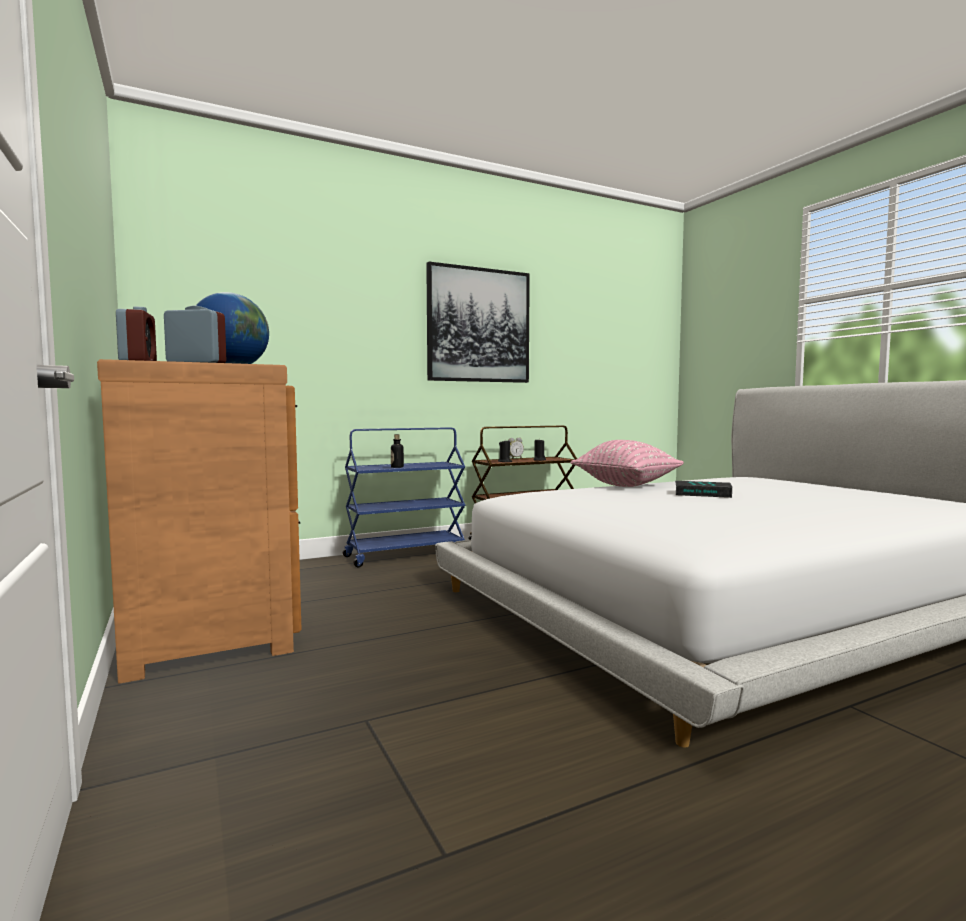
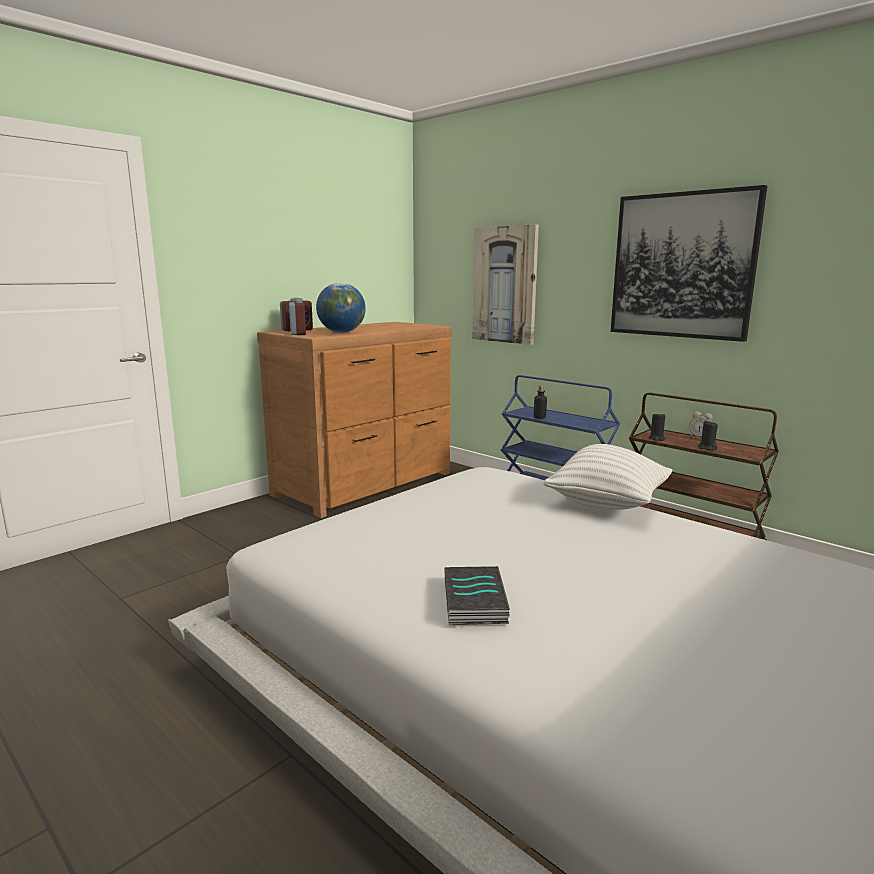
camera: 70 degrees right, 10 degrees up
(296, 334) = (505, 285): none -> picture
(626, 485) = (607, 504): pink pillow -> white pillow
(703, 493) = (568, 542): book -> book (476, 602)

